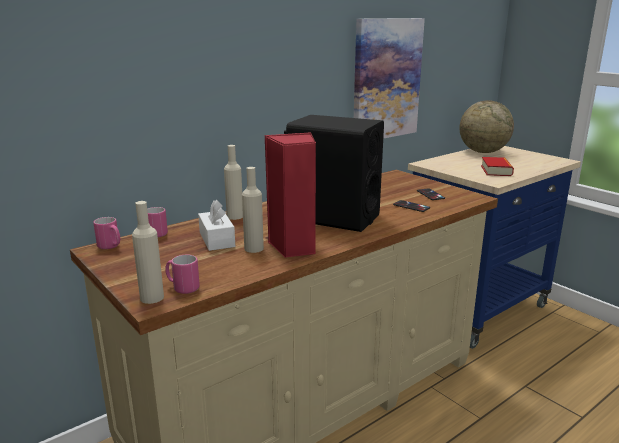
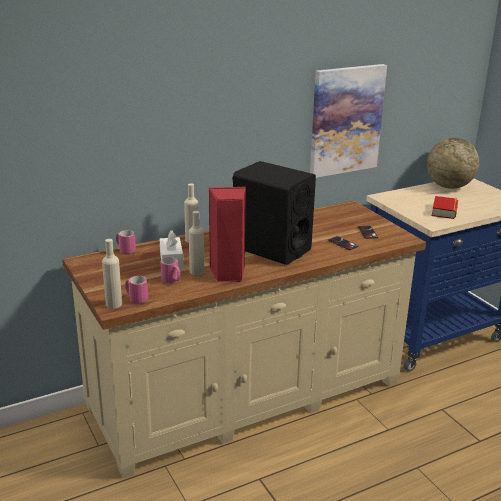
camera: 10 degrees right, 5 degrees up
(111, 247) = (92, 259): pink mug -> pink mug (172, 281)

